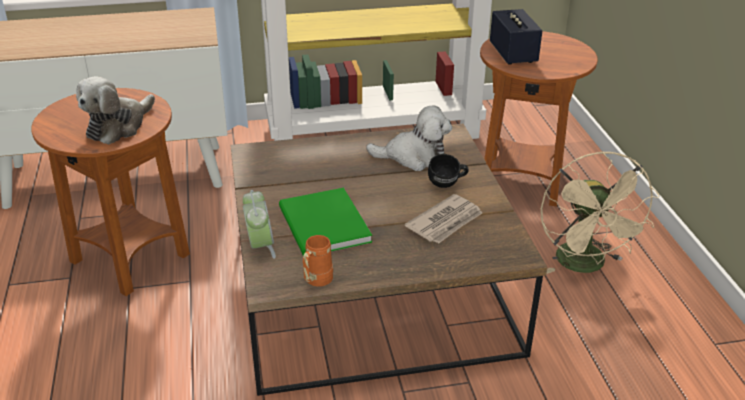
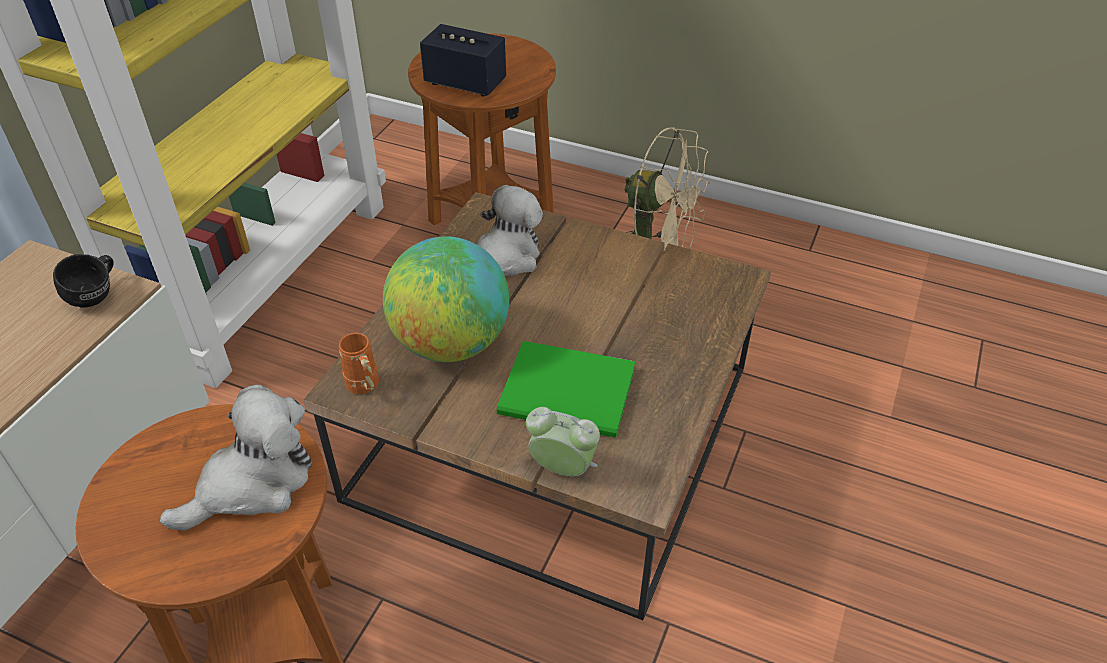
camera: 55 degrees left, 10 degrees up
(118, 126) = (253, 484): plush toy -> plush toy turned 105 degrees counterclockwise
(316, 282) = (670, 449): orange mug -> orange mug (364, 387)
(320, 169) = (451, 343): none -> globe
(446, 222) = (645, 298): newspaper -> none
(447, 184) = (580, 262): black mug -> black mug (97, 296)

